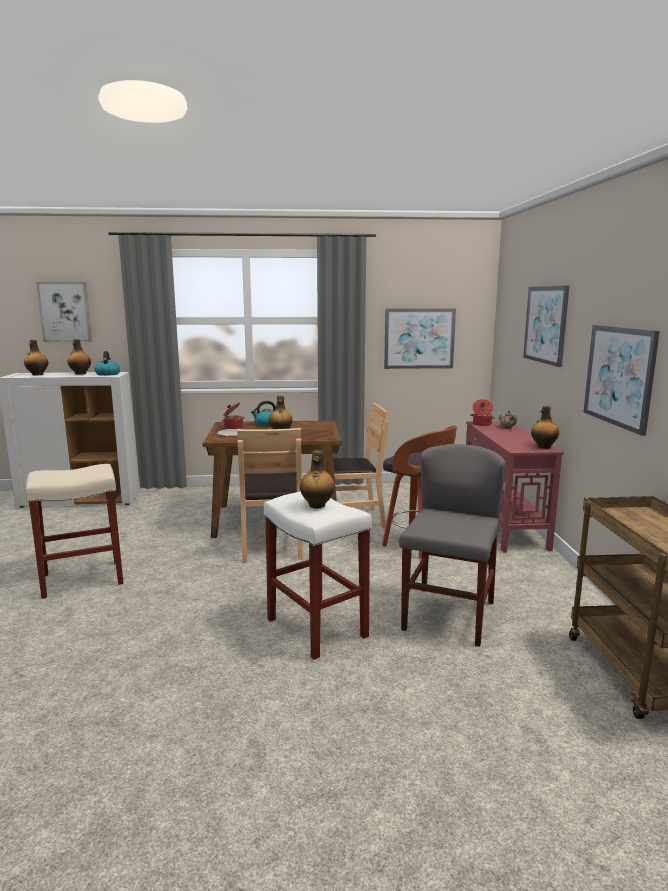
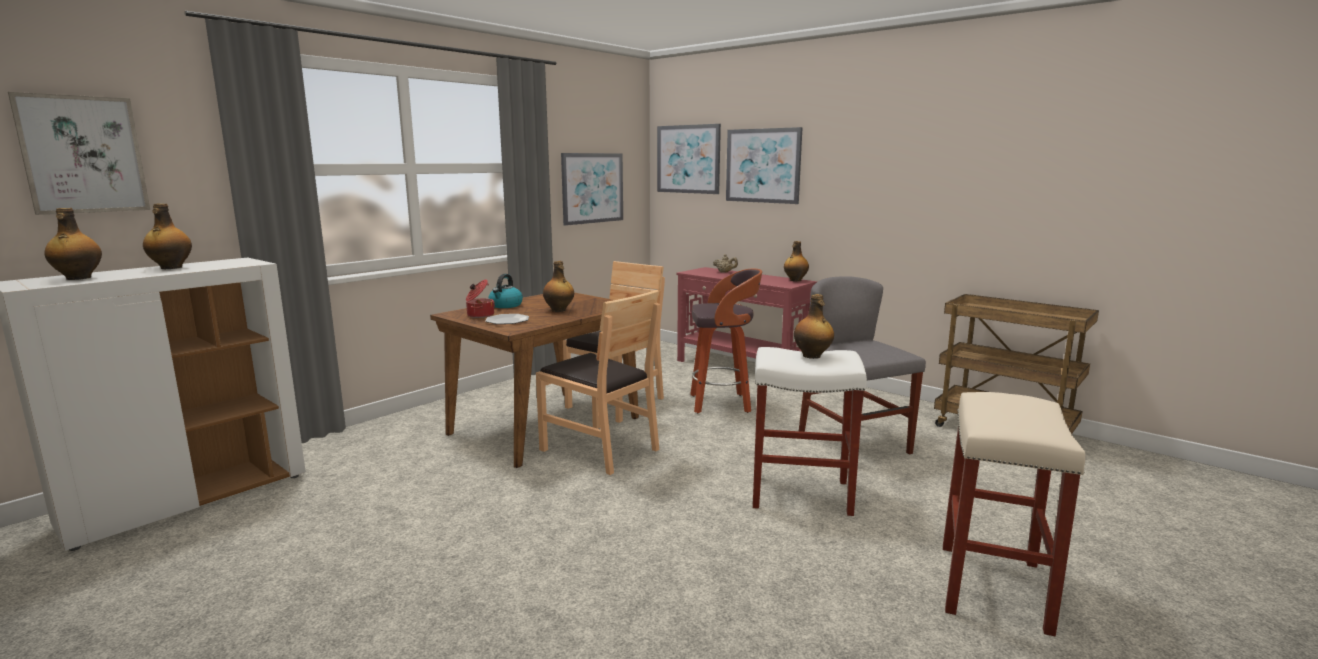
camera: 45 degrees left, 0 degrees up
(81, 579) = (462, 576): beige stool -> beige stool (994, 588)
(107, 374) = (232, 263): kettle -> none
(481, 424) = (697, 272): cooking pot -> none
(619, 376) = (896, 203): picture -> picture (688, 159)

